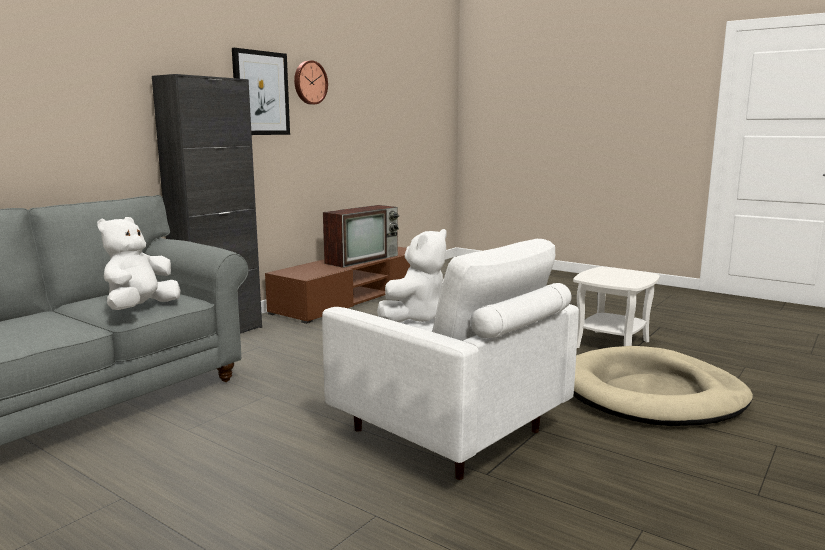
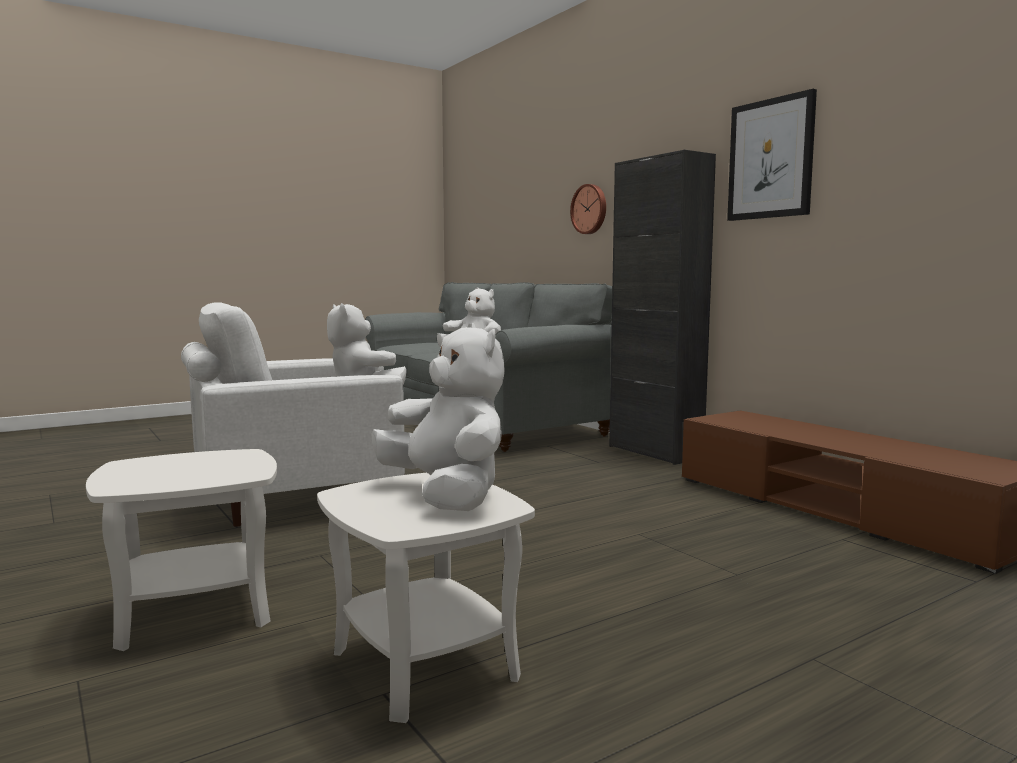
camera: 110 degrees right, 5 degrees down
(309, 82) = (865, 121): wall clock -> wall clock (590, 209)
(362, 259) = (853, 444): television -> none
(606, 274) = (446, 495): none -> white plush toy
(651, 394) = (194, 612): beige dog bed -> white side table

